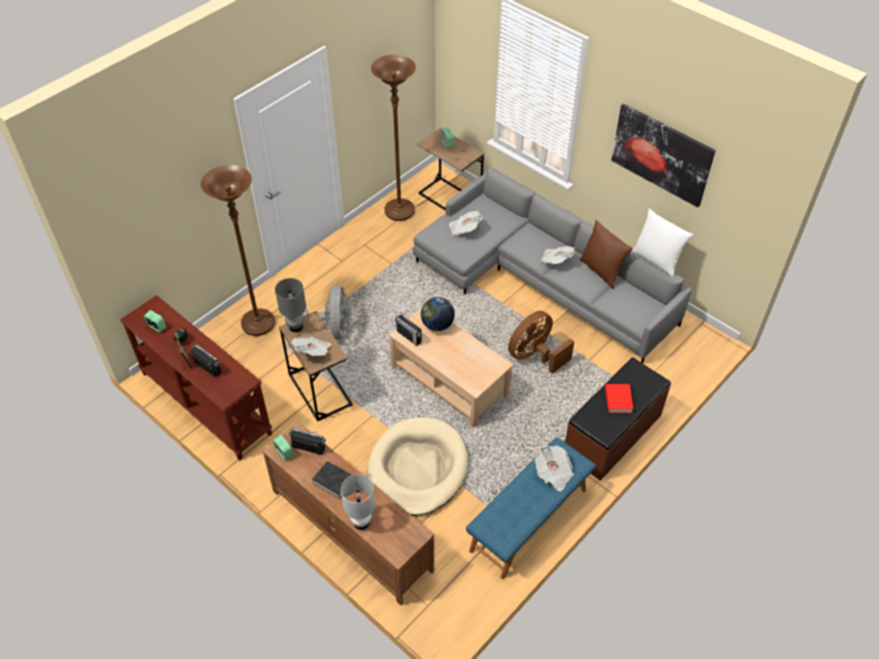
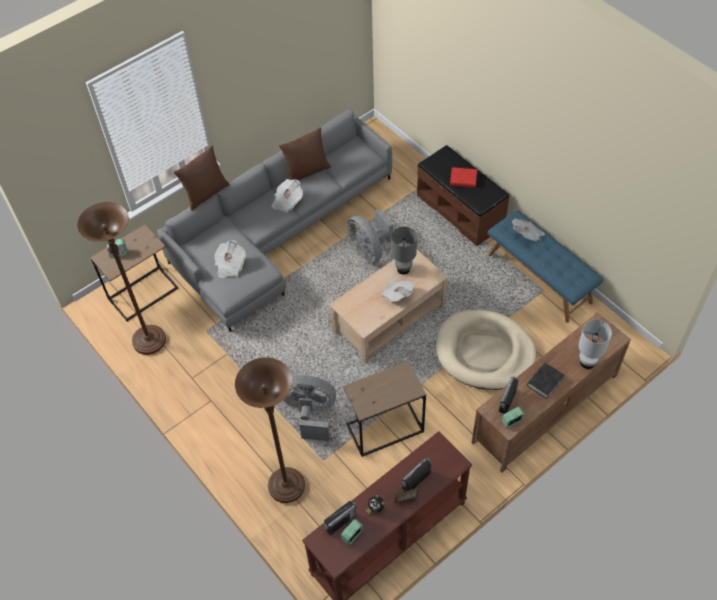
camera: 80 degrees left, 5 degrees up
(296, 326) = (362, 404): grey table lamp -> grey table lamp (403, 269)
(313, 352) = (398, 389): newspaper -> newspaper (397, 295)
(409, 336) = (369, 321): radio -> radio (340, 522)
(437, 325) = (358, 297): globe -> none
(531, 187) = (206, 194): none -> brown pillow
(535, 355) = (369, 250): brown fan -> grey fan
(656, 260) = (324, 121): white pillow -> none
(661, 154) = (277, 52): picture -> none

